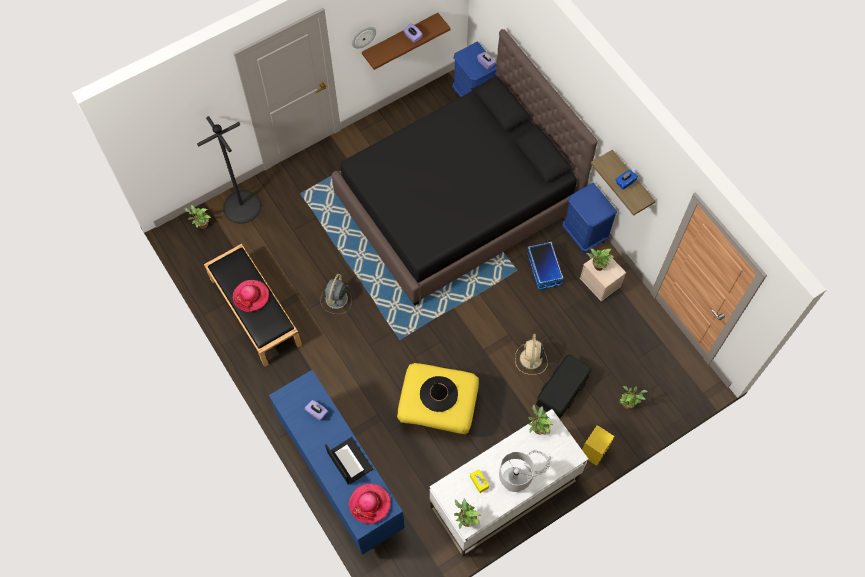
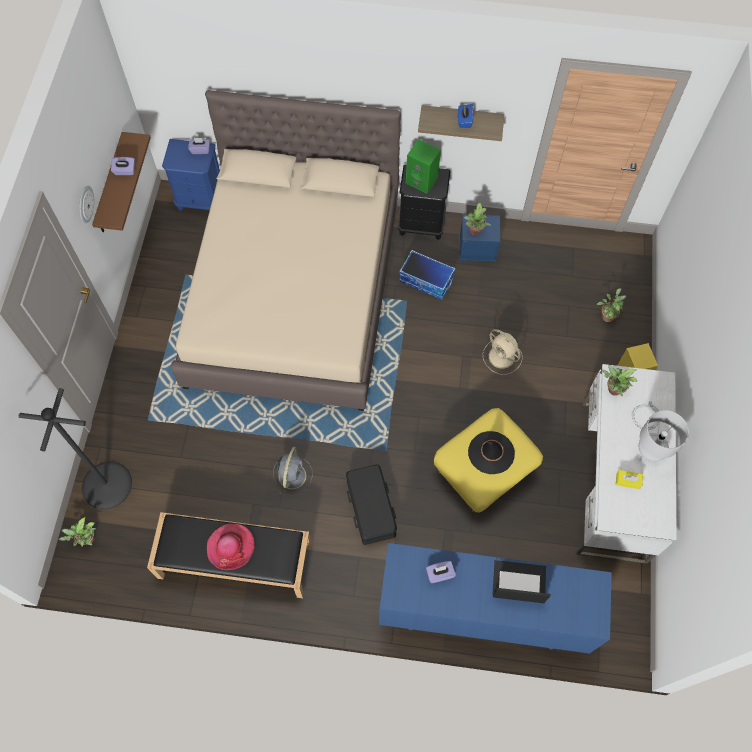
camera: 50 degrees left, 0 degrees up
(336, 299) = (292, 474): grey fan -> grey fan turned 135 degrees counterclockwise
(369, 504) = (580, 598): hat -> none
(458, 202) = (294, 294): black bed -> beige bed
(465, 519) = (656, 522): potted plant -> none
(563, 390) = (553, 355): black storage box -> black storage box (371, 507)
(584, 234) = (421, 224): blue nightstand -> black nightstand
(591, 202) = (422, 180): none -> green speaker
(601, 282) = (478, 247): beige storage box -> blue storage box

